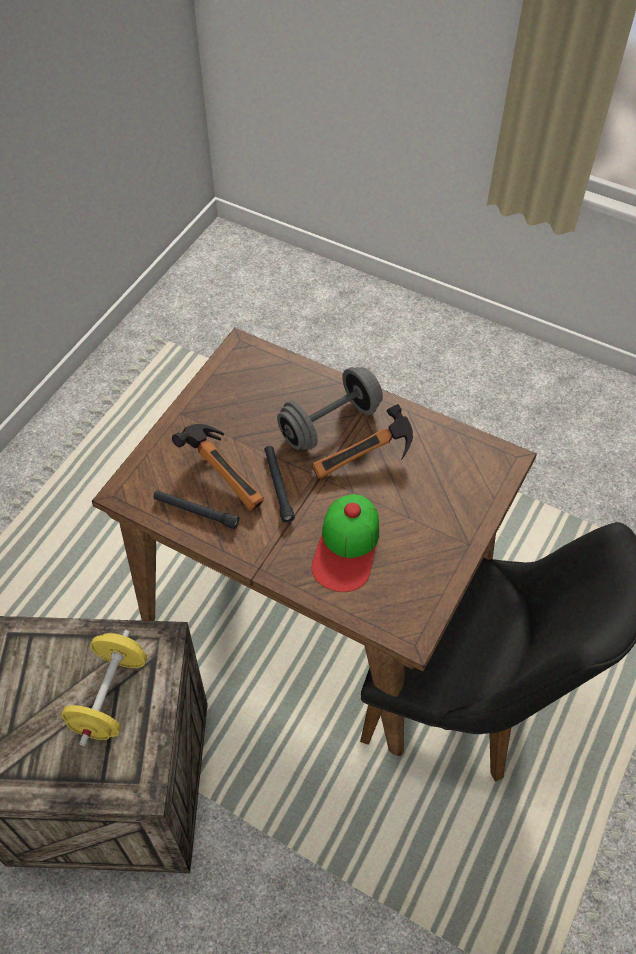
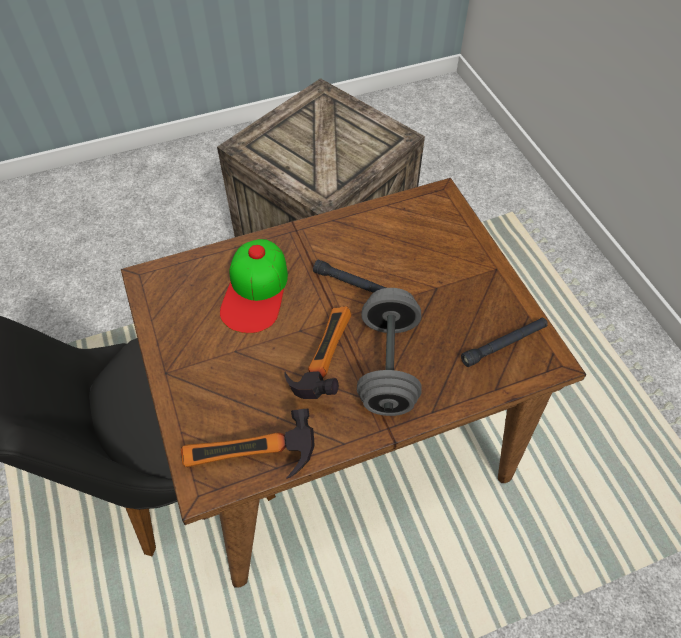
camera: 130 degrees right, 0 degrees up
(110, 697) = (310, 159): yellow dumbbell -> none
(196, 512) = (382, 224): black flashlight -> black flashlight (504, 344)
(228, 474) = (400, 262): hammer -> hammer (250, 463)
(347, 547) = (256, 291): cap -> cap turned 135 degrees counterclockwise

